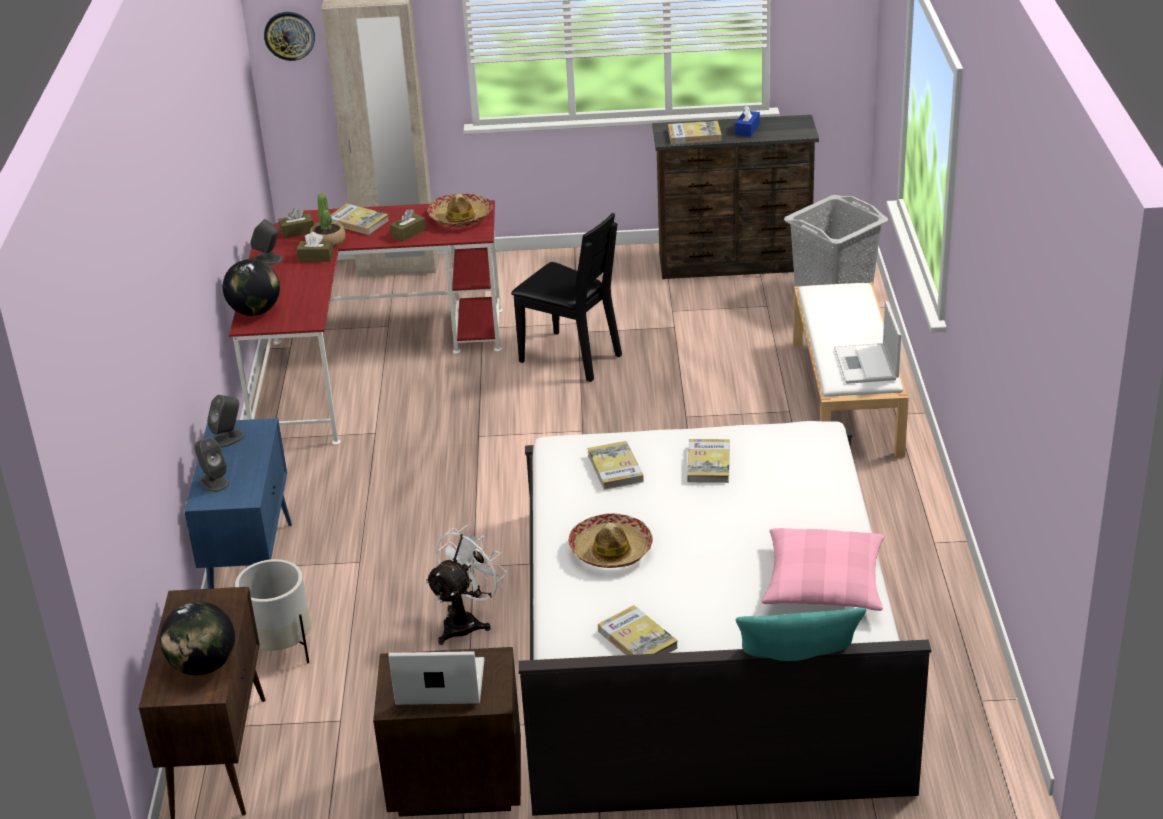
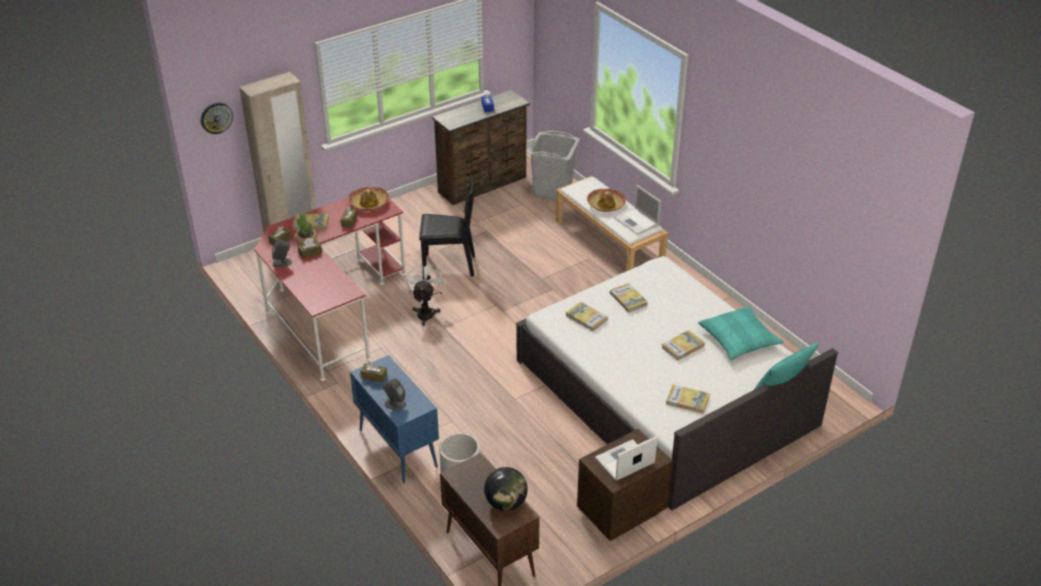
camera: 35 degrees left, 5 degrees up
(228, 438) = (374, 376): grey speaker -> brown tissue box
(255, 311) = (312, 297): globe -> none
(466, 622) = (542, 429): white fan -> white fan (426, 312)
(610, 550) = (629, 361): hat -> hat (605, 204)
(694, 135) = (463, 118): book -> book (683, 347)
(823, 583) = (739, 339): pink pillow -> turquoise pillow

